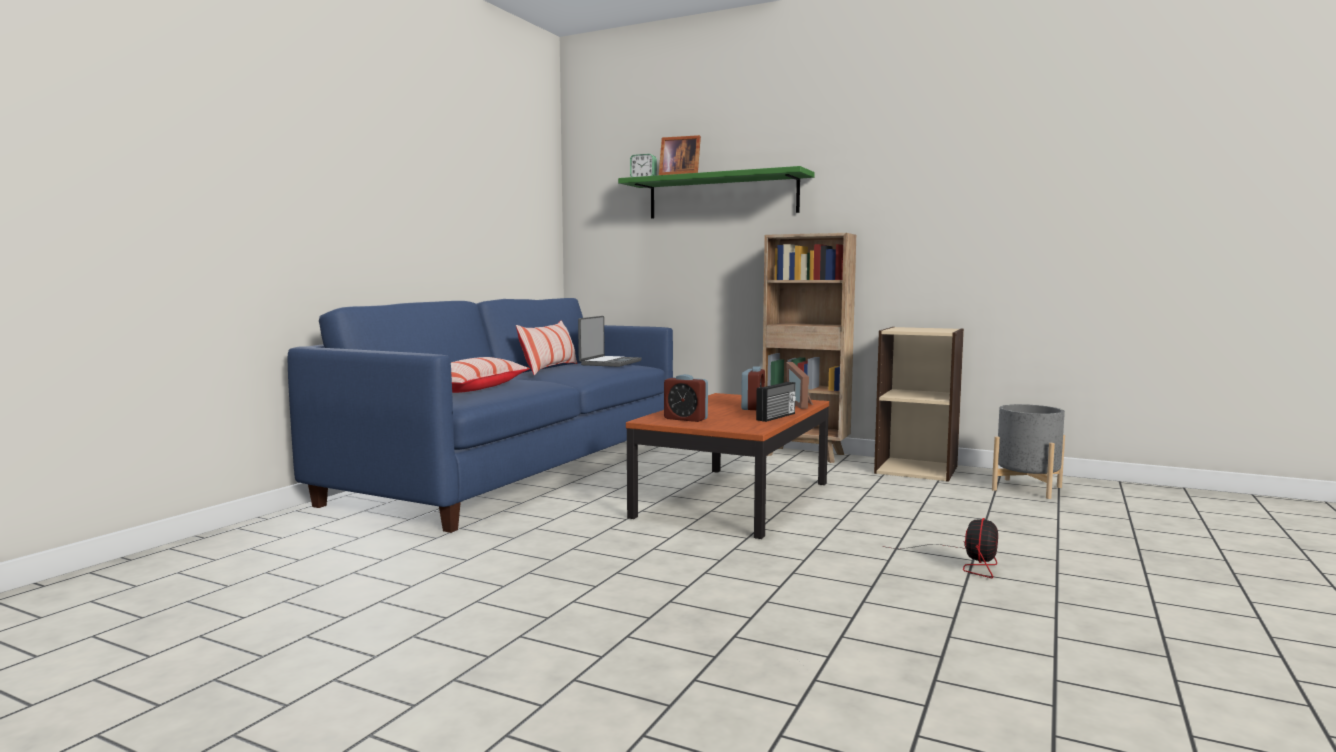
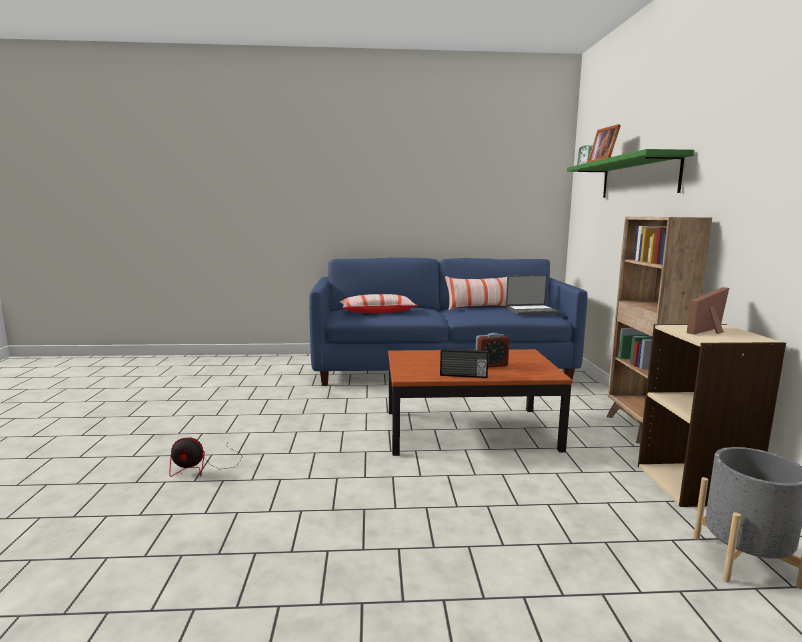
camera: 60 degrees right, 5 degrees up
(685, 419) = (416, 358): alarm clock -> none
(802, 403) = (537, 374): picture frame -> picture frame (711, 331)
(964, 562) = (421, 543): fan -> fan (204, 466)

